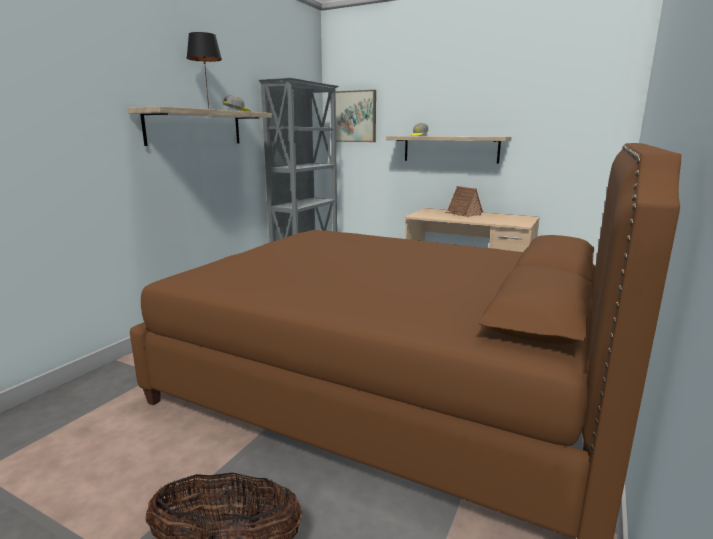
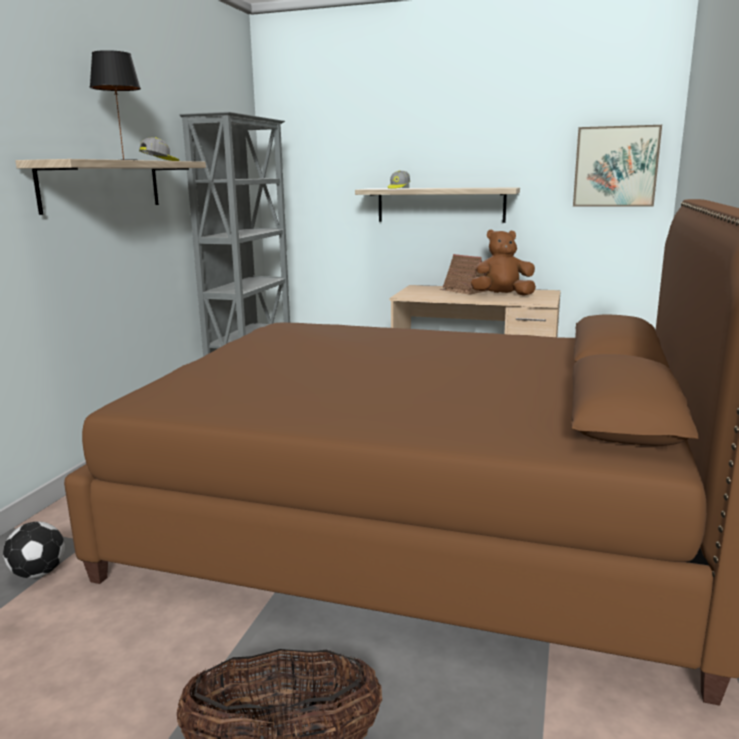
camera: 10 degrees left, 0 degrees up
(118, 393) = (39, 573): none -> football
(353, 116) = (303, 162): picture -> picture (615, 166)
(490, 218) = (502, 295): none -> brown plush toy

